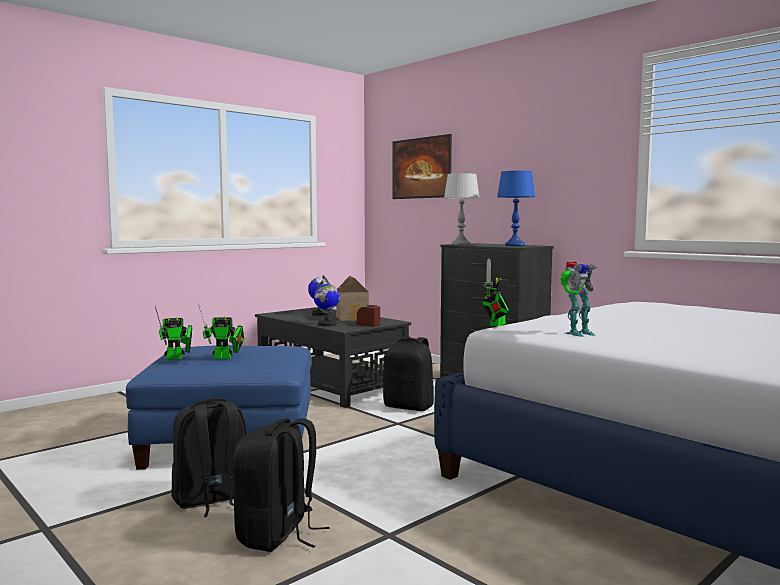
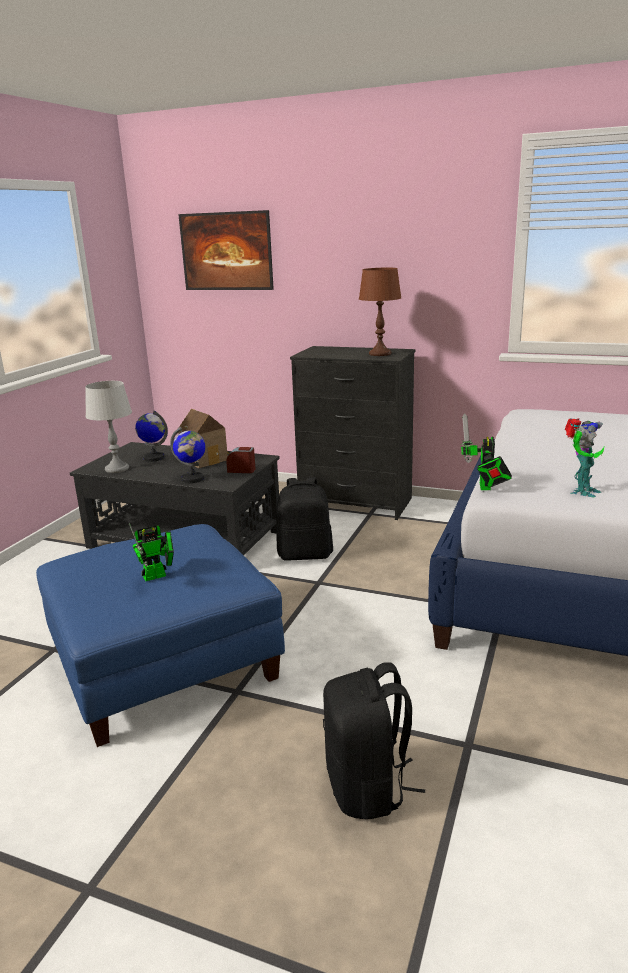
camera: 25 degrees left, 15 degrees up
(177, 358) = (92, 590): toy robot -> none
(212, 500) = (243, 763): black backpack -> none
(460, 244) = (313, 354): grey table lamp -> grey table lamp (117, 469)
(515, 245) = (380, 354): blue table lamp -> brown table lamp

